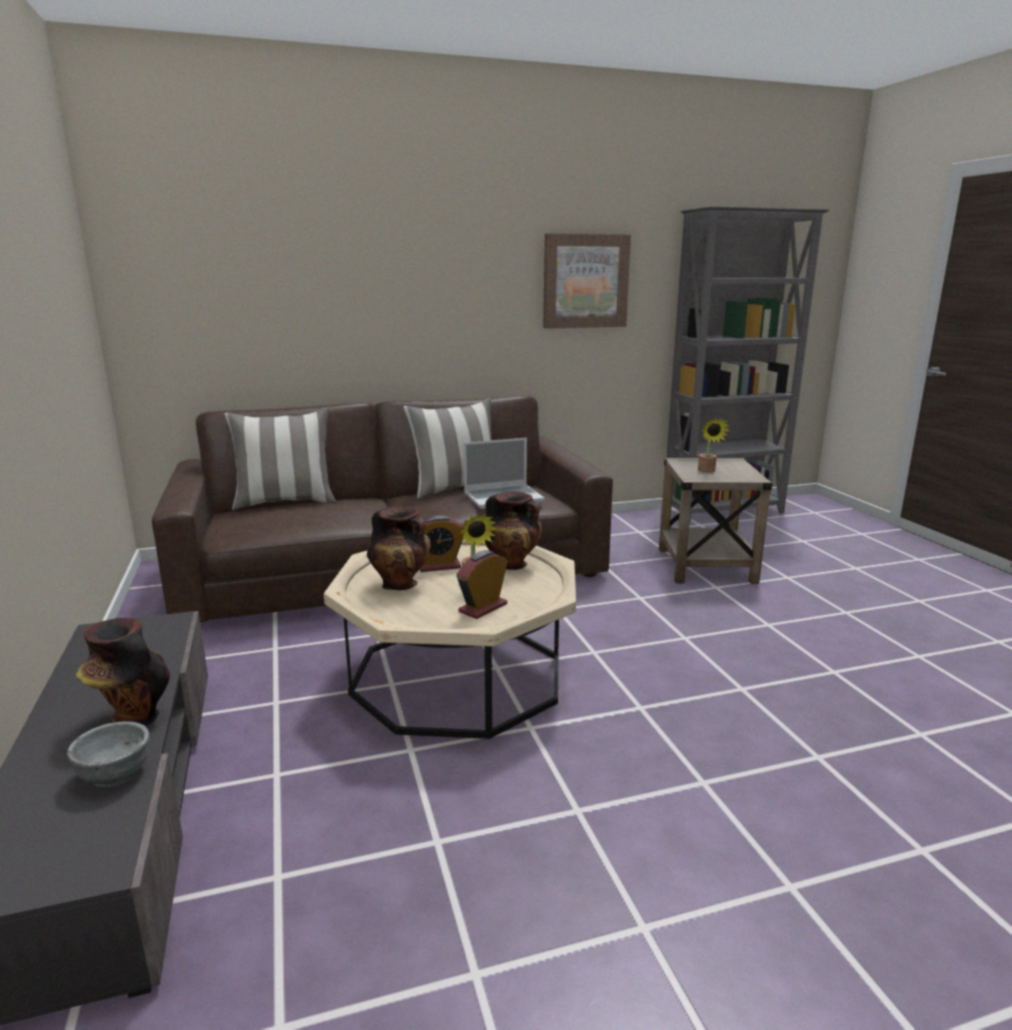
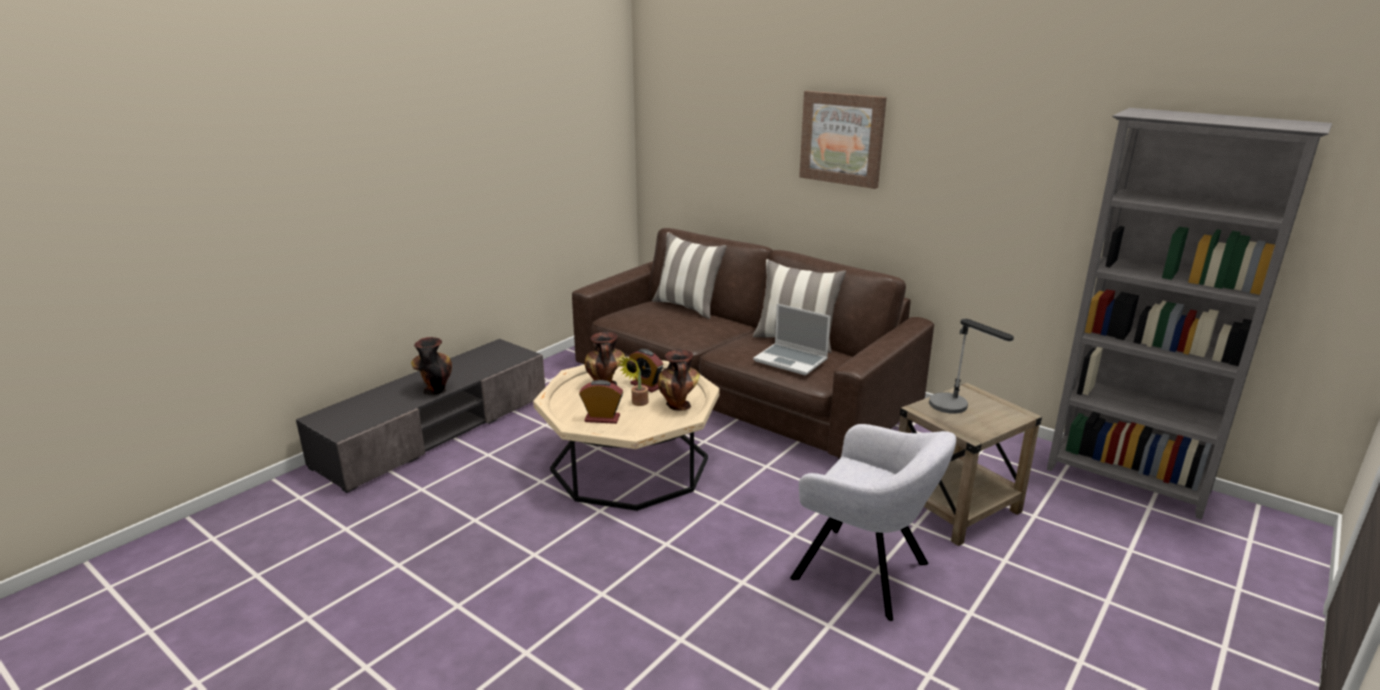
camera: 55 degrees right, 5 degrees up
(114, 774) = (395, 406): grey bowl -> none
(585, 281) = (995, 174): picture -> picture (842, 138)
(707, 471) = (956, 409): potted plant -> table lamp
(768, 629) = (866, 573): none -> grey armchair

